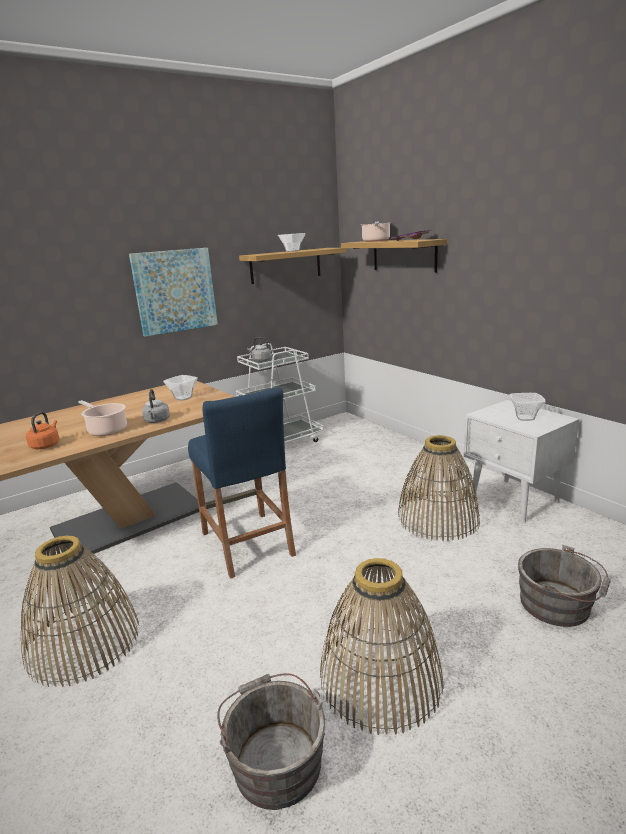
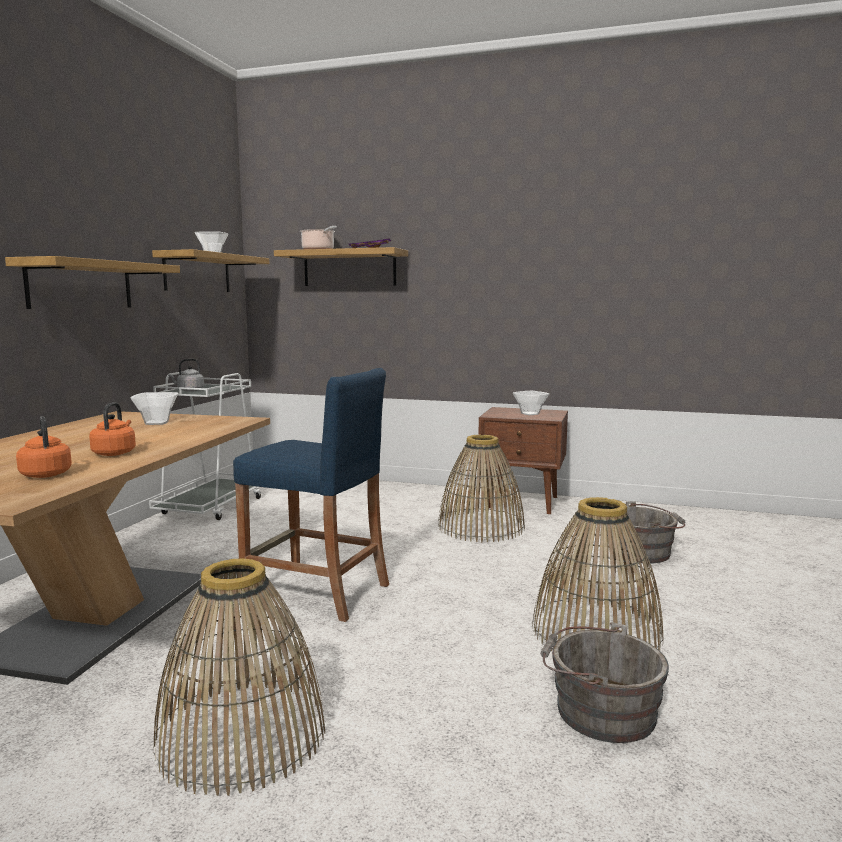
camera: 40 degrees left, 10 degrees down
(106, 430) = (115, 453): cooking pot -> orange kettle
(157, 421) = (176, 439): grey kettle -> none
(175, 291) = (81, 285): picture -> shelf
(514, 500) = (523, 503): white nightstand -> brown nightstand

